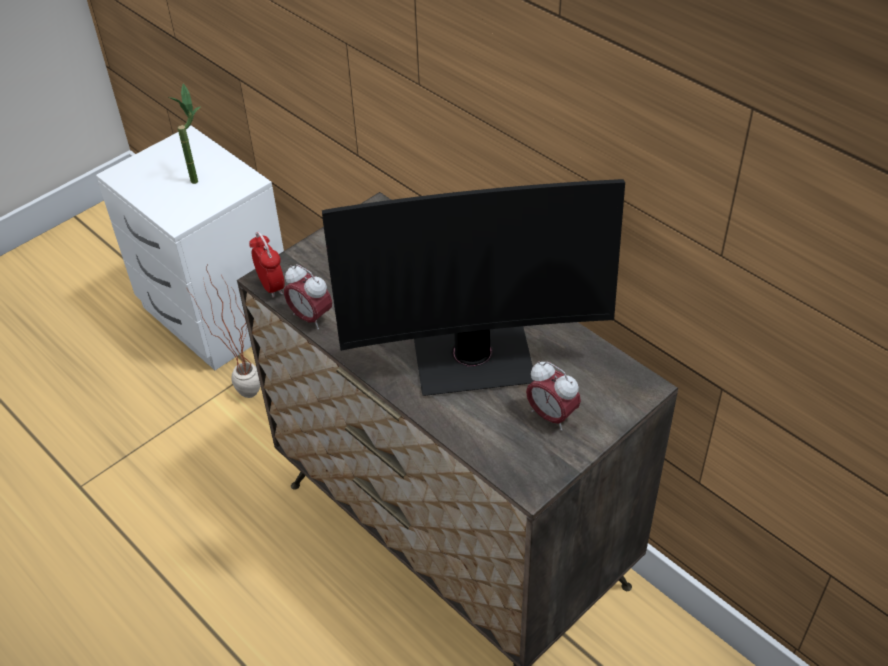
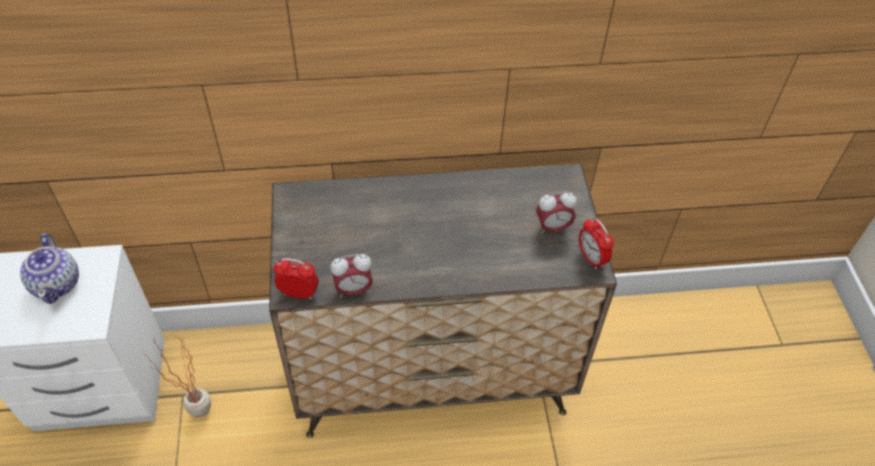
camera: 55 degrees left, 5 degrees up
(198, 176) = (57, 283): potted plant -> teapot
(473, 358) = (473, 232): monitor -> none
(544, 473) = (591, 258): none -> alarm clock

